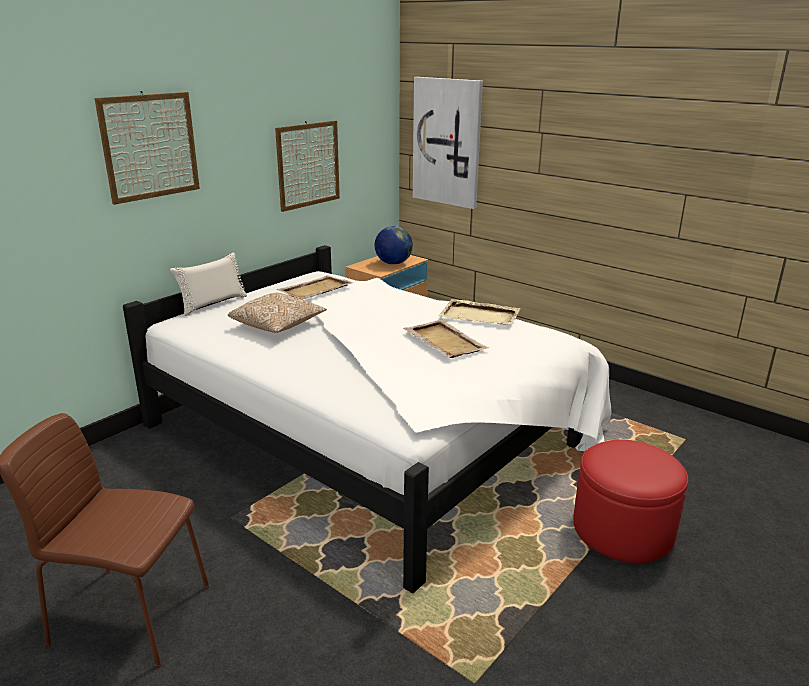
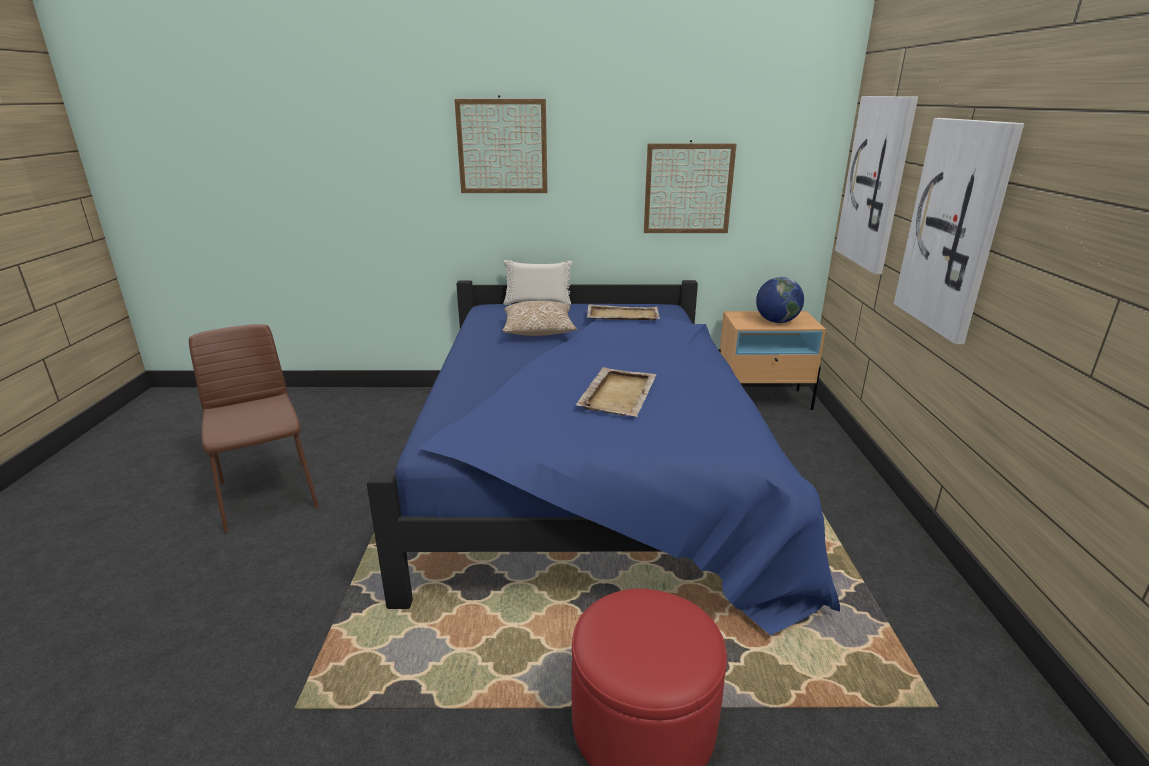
camera: 50 degrees right, 0 degrees up
(375, 432) = (592, 475): white bed -> blue bed
(480, 315) = (712, 388): beige tray -> none
(546, 168) = (954, 228): none -> picture

